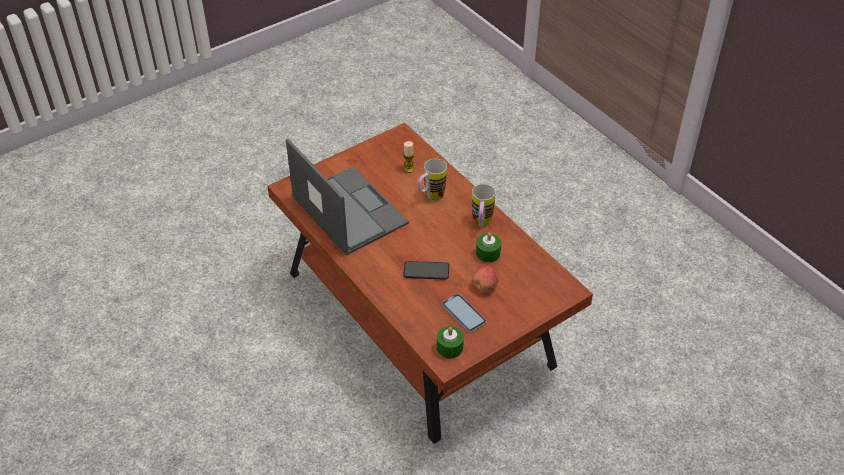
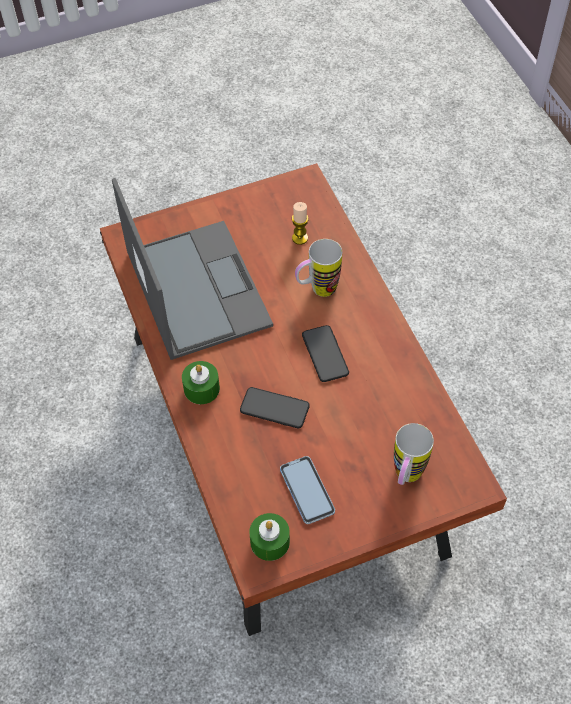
camera: 15 degrees right, 10 degrees up
(449, 234) = (325, 354): none -> phone
(481, 225) = (375, 349): mug -> mug (405, 478)
(485, 286) = (351, 452): apple -> none
(488, 253) = (371, 397): green candle -> green candle (201, 389)

